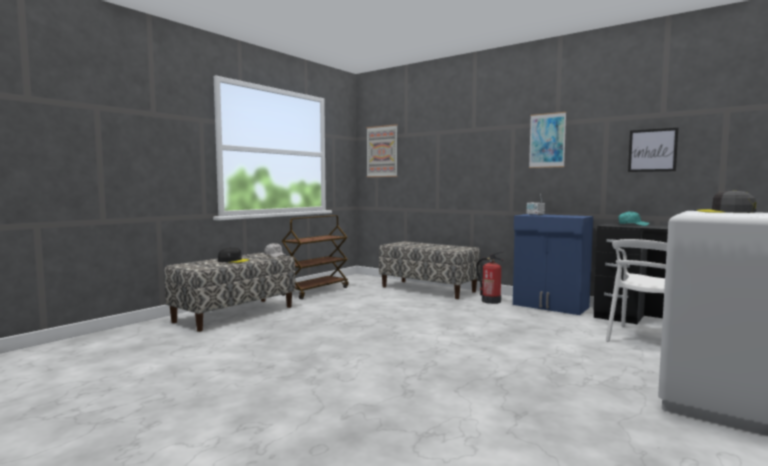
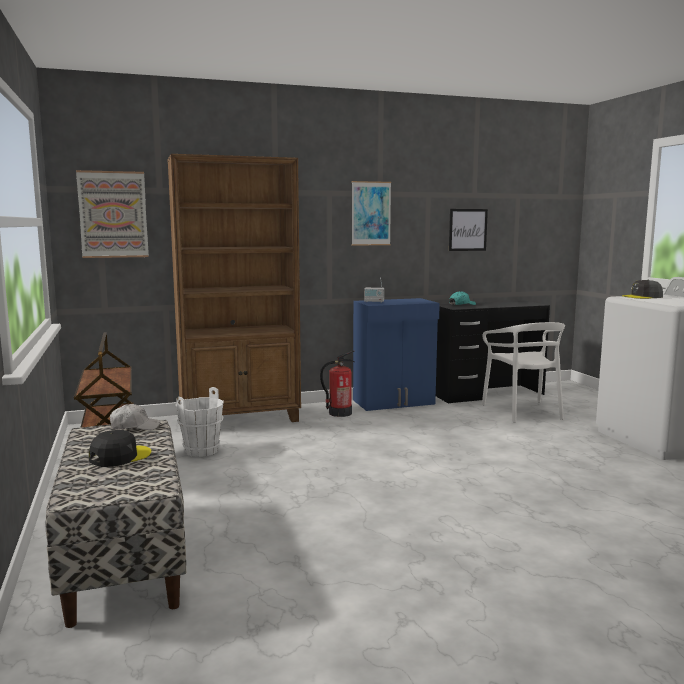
camera: 55 degrees left, 5 degrees up
(367, 295) = (202, 451): none -> white bucket
(428, 289) = (240, 419): bench -> brown bookcase

